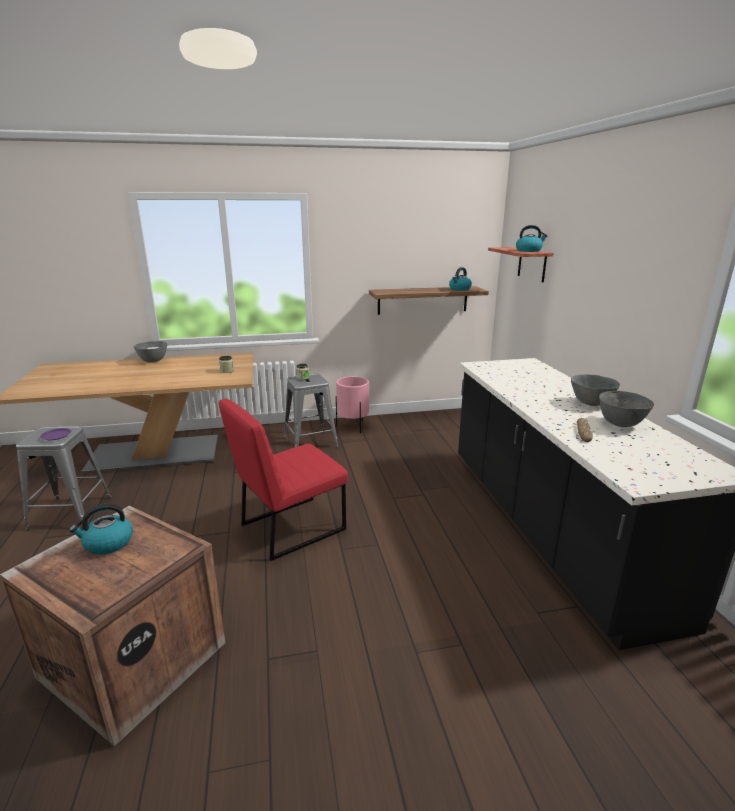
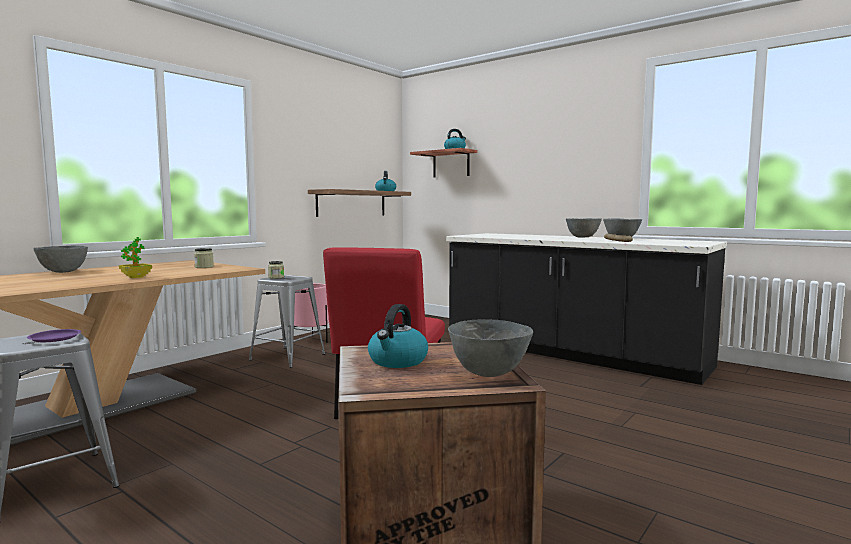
camera: 40 degrees left, 15 degrees down
(107, 590) = (488, 373): none -> grey bowl
(161, 381) = (136, 277): none -> potted plant

